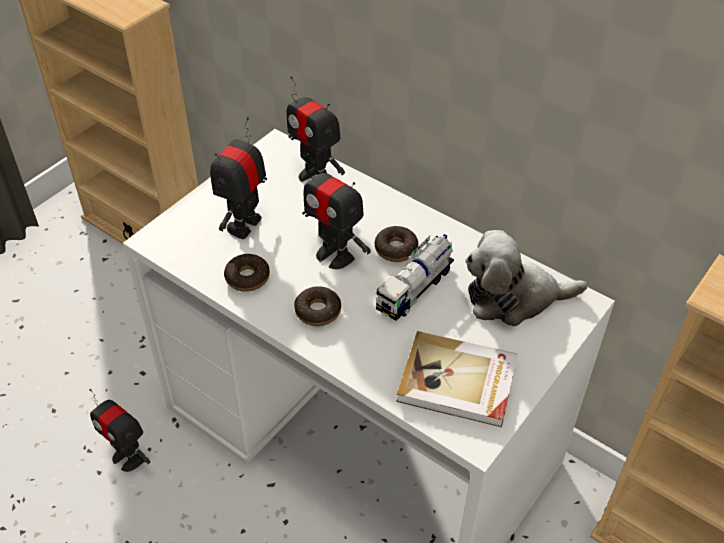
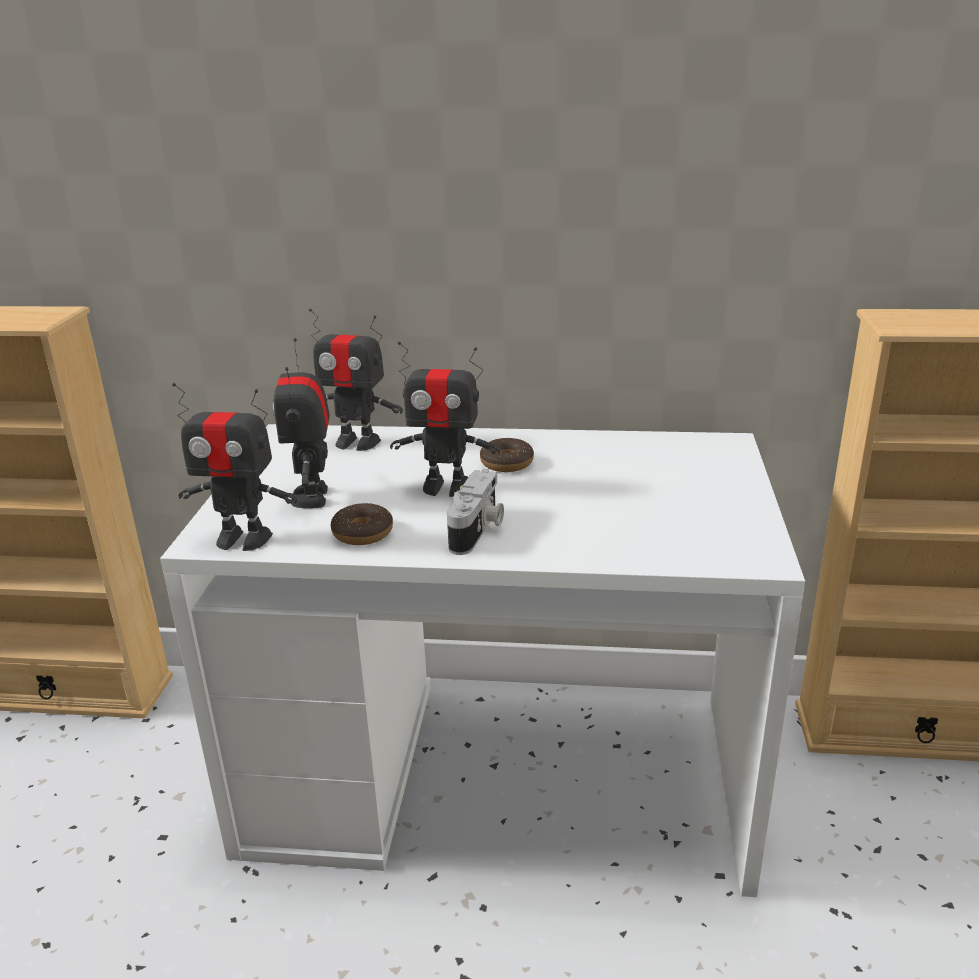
camera: 30 degrees left, 20 degrees down
(128, 457) = (208, 945): toy robot -> toy robot (243, 539)
(318, 311) = (478, 530): donut -> camera
(415, 289) = (562, 482): toy truck -> none
(458, 382) = (691, 529): book -> none
(514, 298) = (665, 458): plush toy -> none

